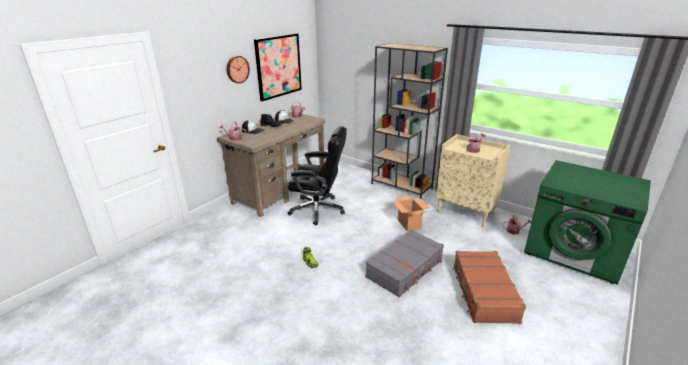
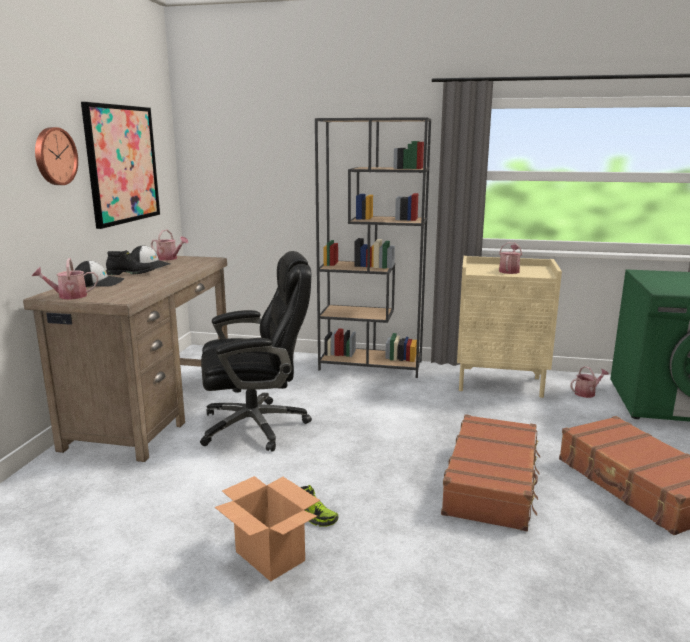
camera: 25 degrees left, 10 degrees down
(405, 269) = (492, 483): grey suitcase -> brown suitcase
(409, 224) = (432, 415): cardboard box -> cardboard box (269, 556)

